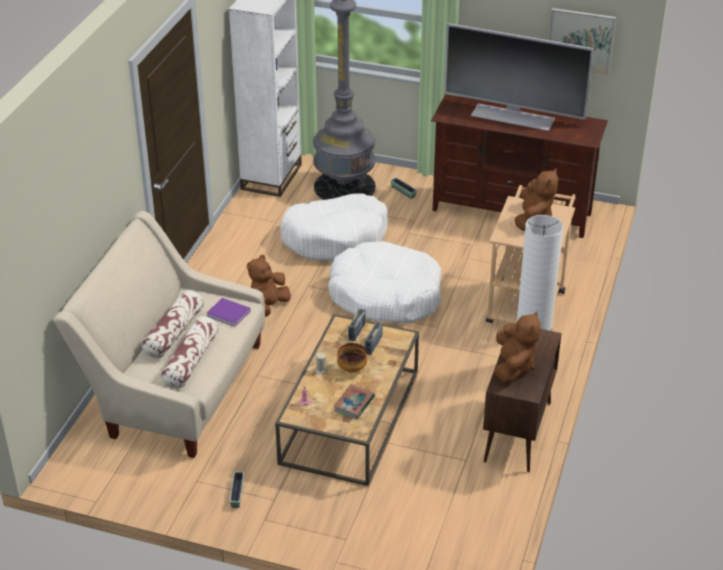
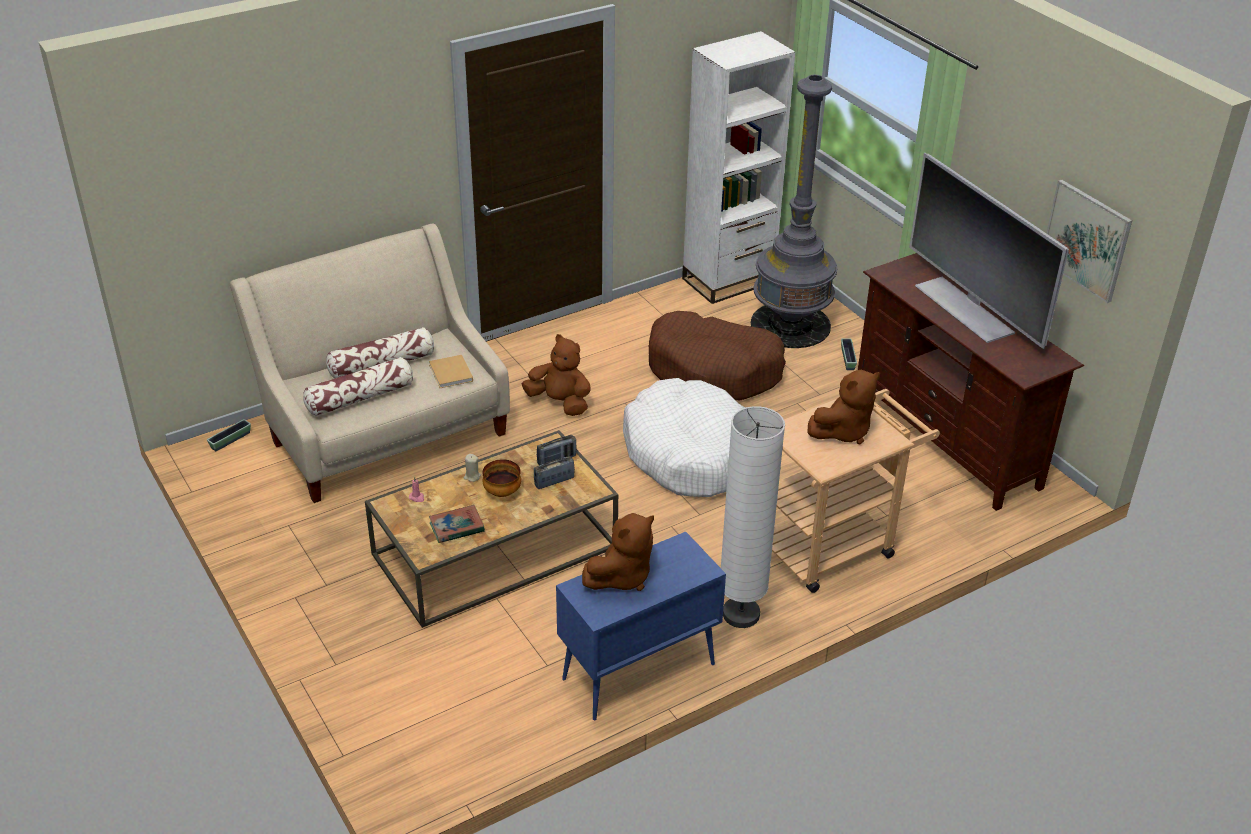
camera: 40 degrees right, 0 degrees up
(229, 313) = (451, 374): purple book -> beige book
(237, 494) = (304, 558): planter -> planter (230, 440)
(268, 307) = (560, 402): brown plush toy -> brown plush toy turned 45 degrees clockwise
(335, 238) = (714, 370): white dog bed -> brown dog bed
(517, 433) = (637, 672): brown cabinet -> blue cabinet

